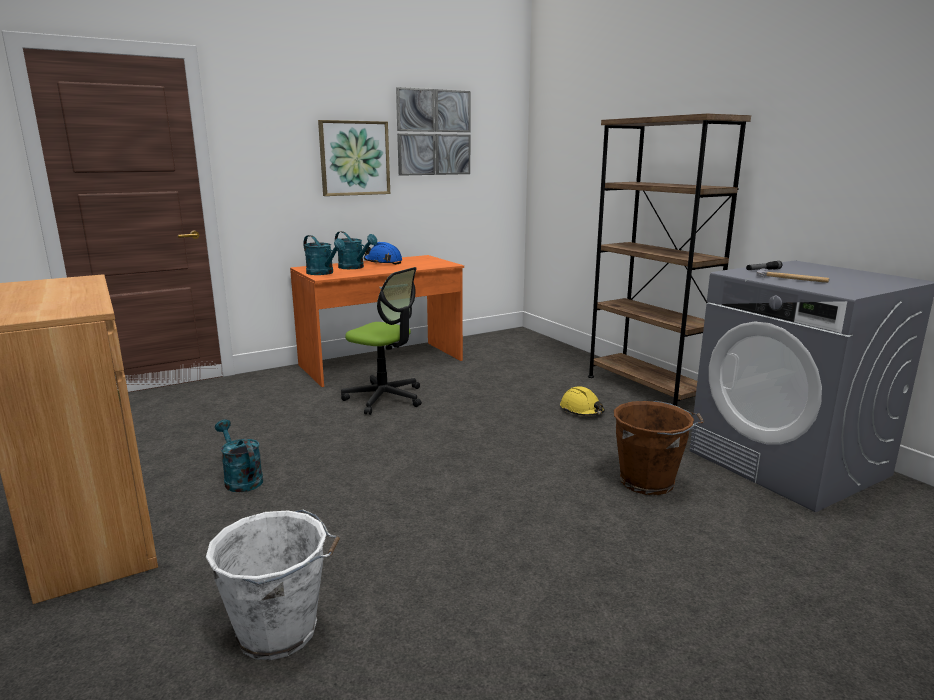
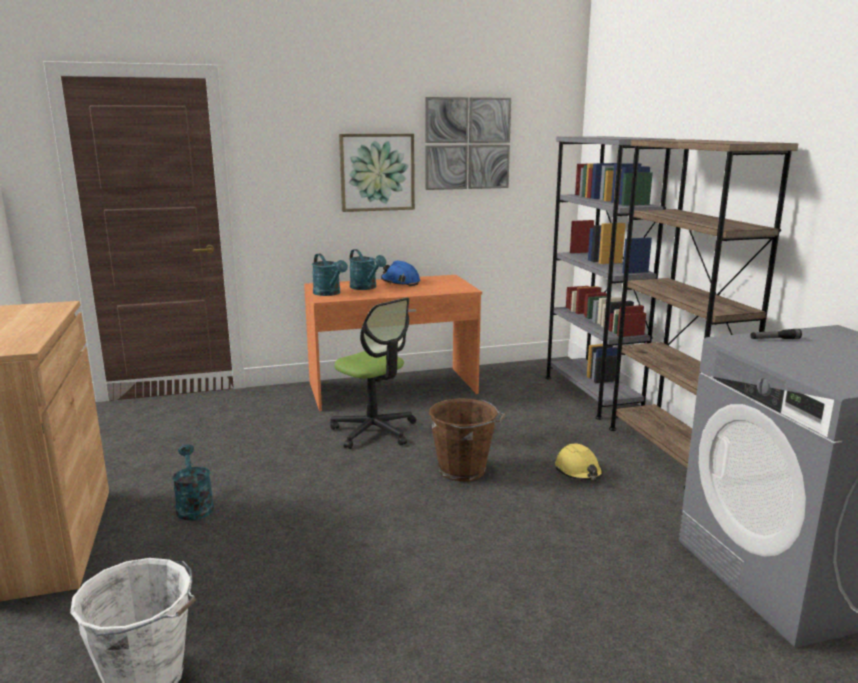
camera: 15 degrees right, 0 degrees up
(559, 353) = (592, 394): none -> grey bookcase
(649, 482) = (608, 574): brown bucket -> brown bucket (464, 471)
(790, 279) = (793, 358): hammer -> none

